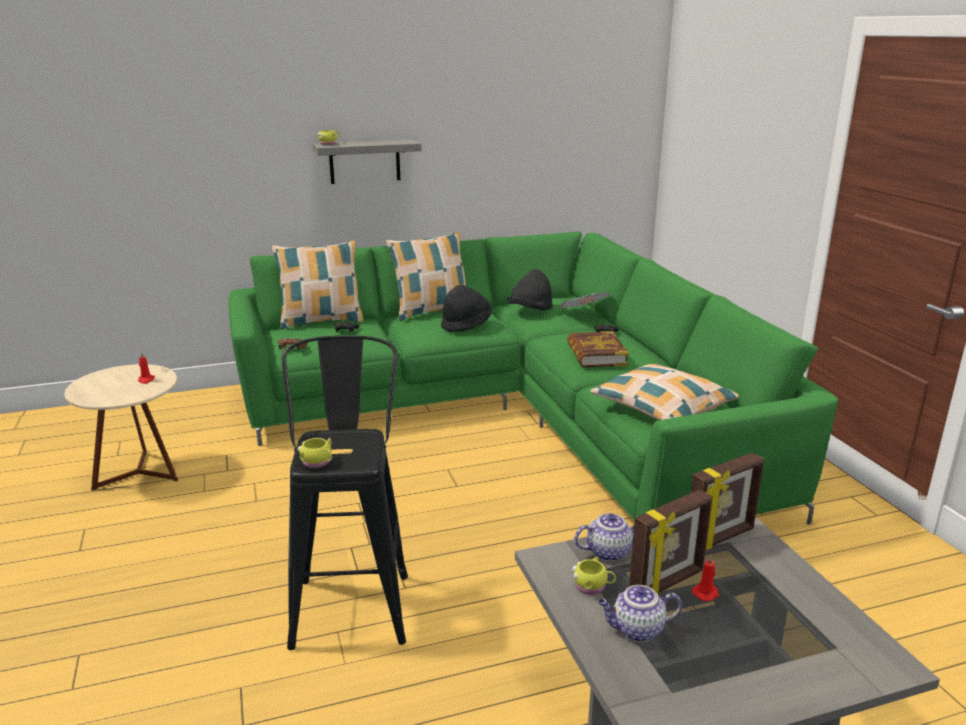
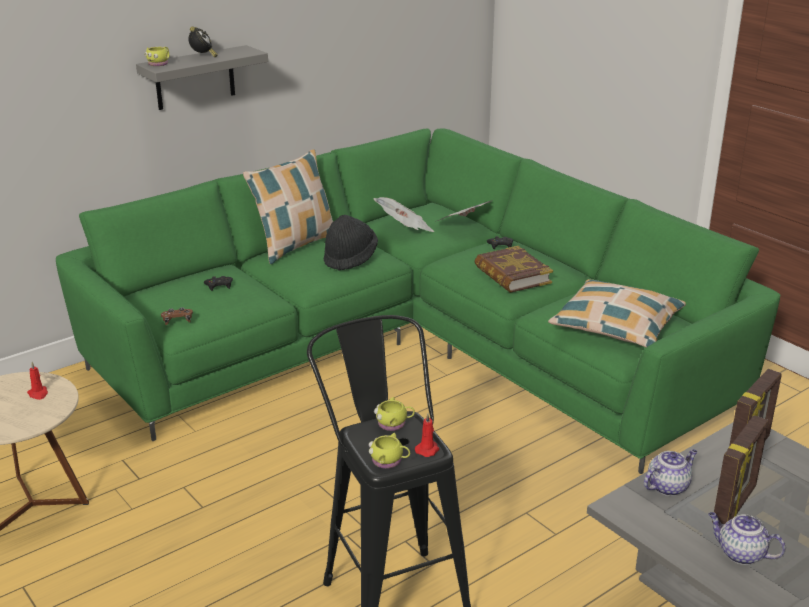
camera: 20 degrees left, 5 degrees up
(321, 321) = (178, 278): pillow -> none
(367, 142) = (203, 57): none -> alarm clock
(530, 311) = (404, 229): black hat -> newspaper
(593, 586) = (678, 523): yellow mug -> yellow mug (394, 424)
(636, 630) = (740, 554): teapot -> teapot turned 60 degrees clockwise
(706, 593) = (770, 506): red candle -> red candle (428, 449)

